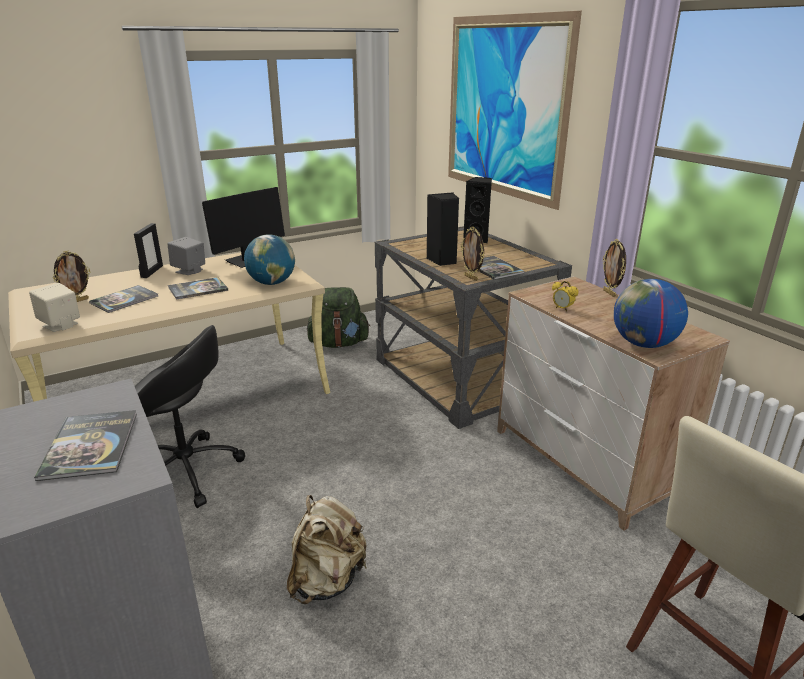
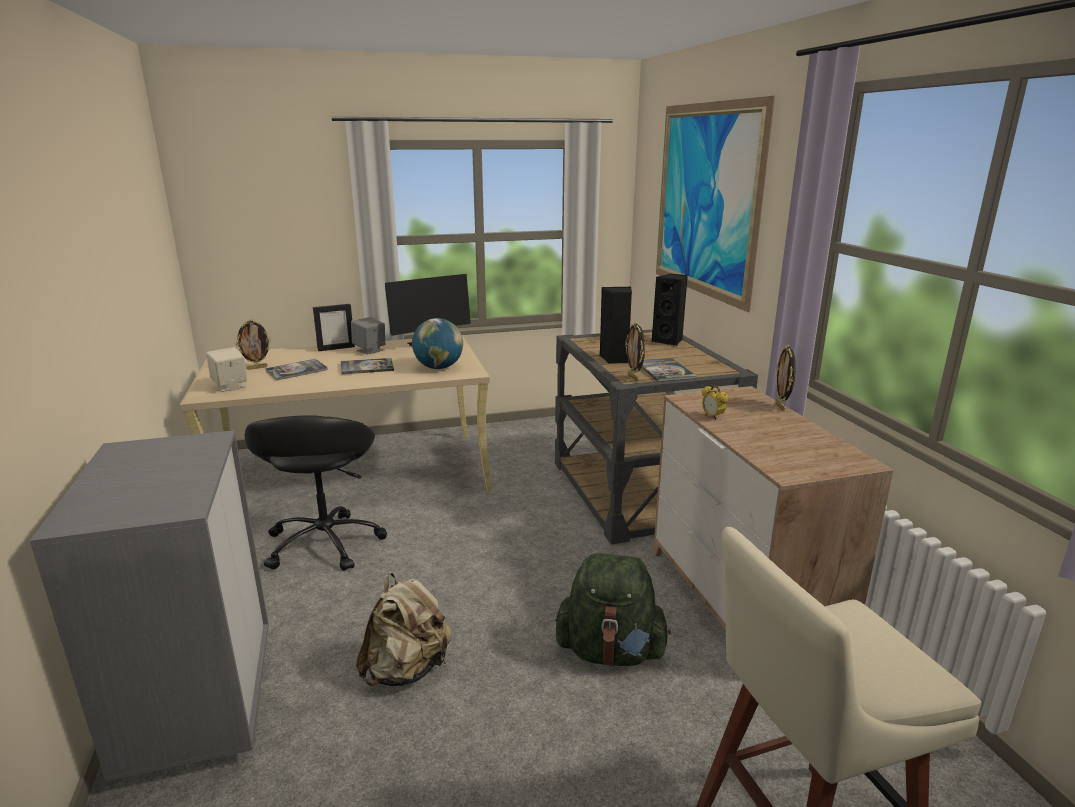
camera: 15 degrees right, 5 degrees down
(90, 445) = (162, 479): book -> none
(152, 271) = (336, 348): picture frame -> picture frame turned 45 degrees clockwise
(189, 472) = (324, 545): black office chair -> black office chair turned 60 degrees clockwise
(339, 343) = (523, 443): green backpack -> green backpack (610, 651)
(643, 344) = (781, 462): globe -> none

